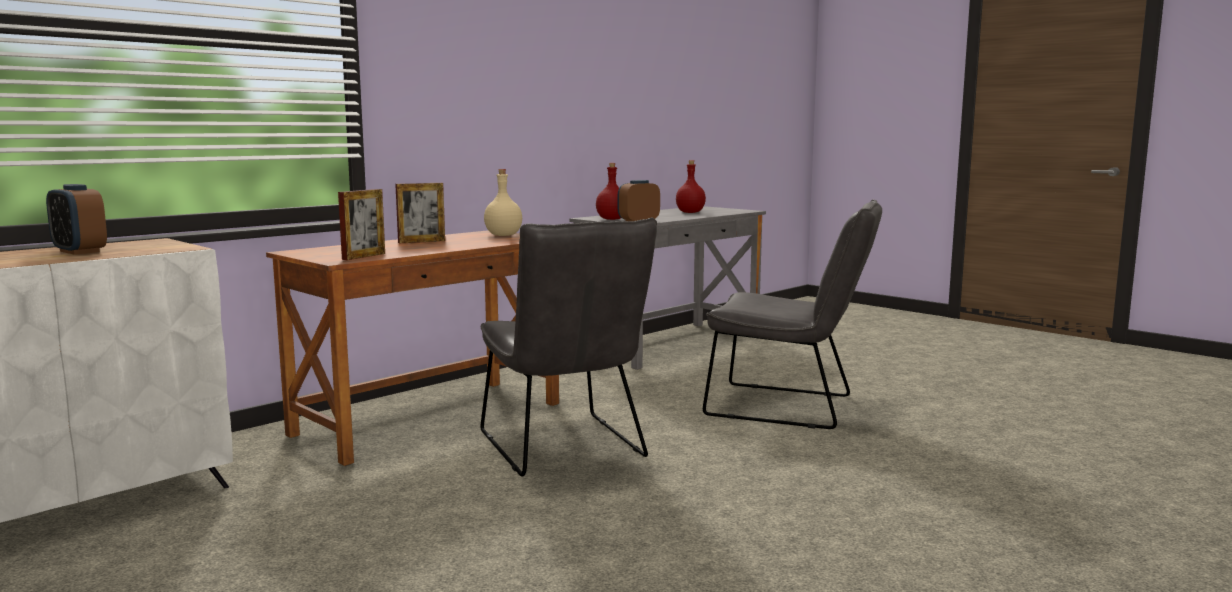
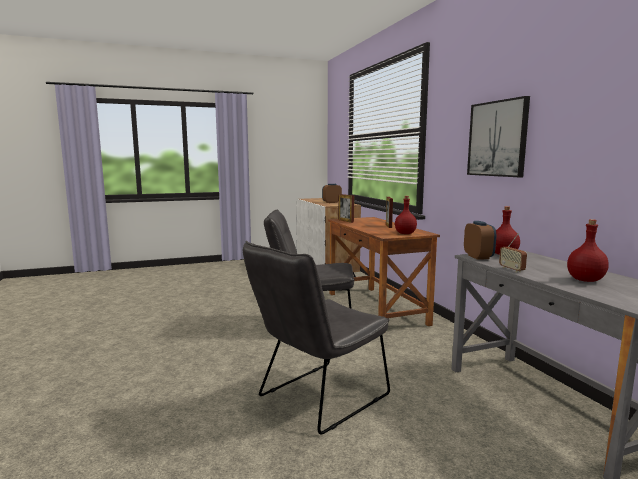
camera: 115 degrees right, 0 degrees up
(503, 235) = (405, 233): beige bottle -> red bottle
(519, 80) = (497, 139): none -> picture
(682, 218) = (512, 269): none -> radio

